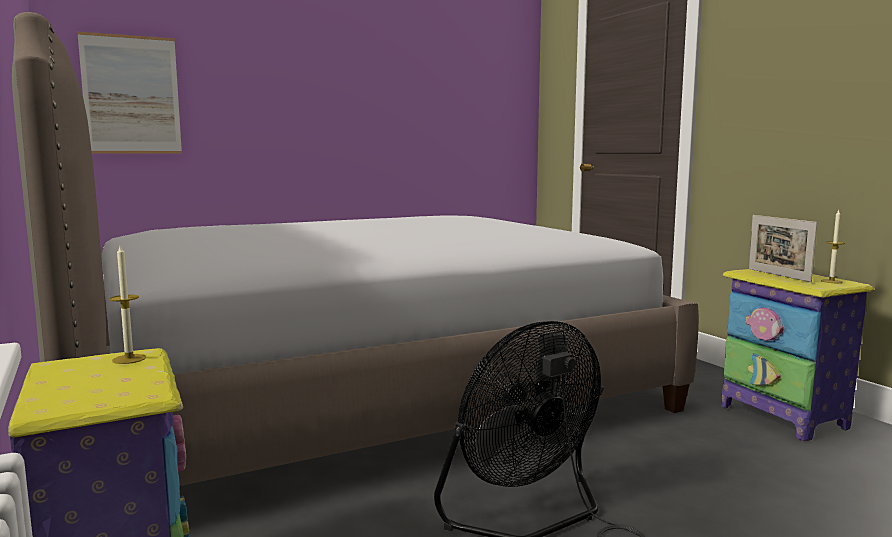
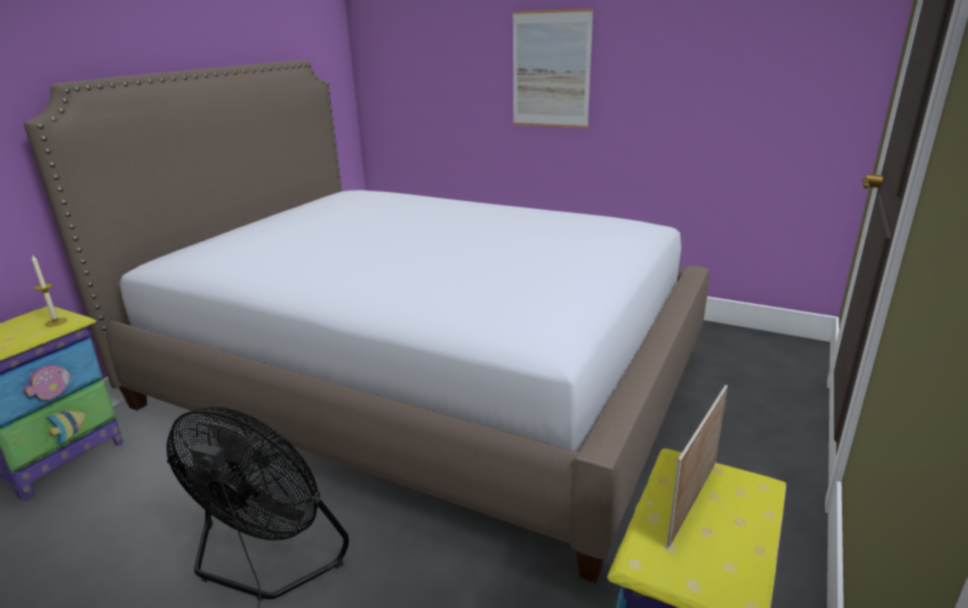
camera: 55 degrees right, 15 degrees up
(131, 95) = (405, 63): picture -> picture (551, 70)
(831, 281) = (717, 570): candle -> none

